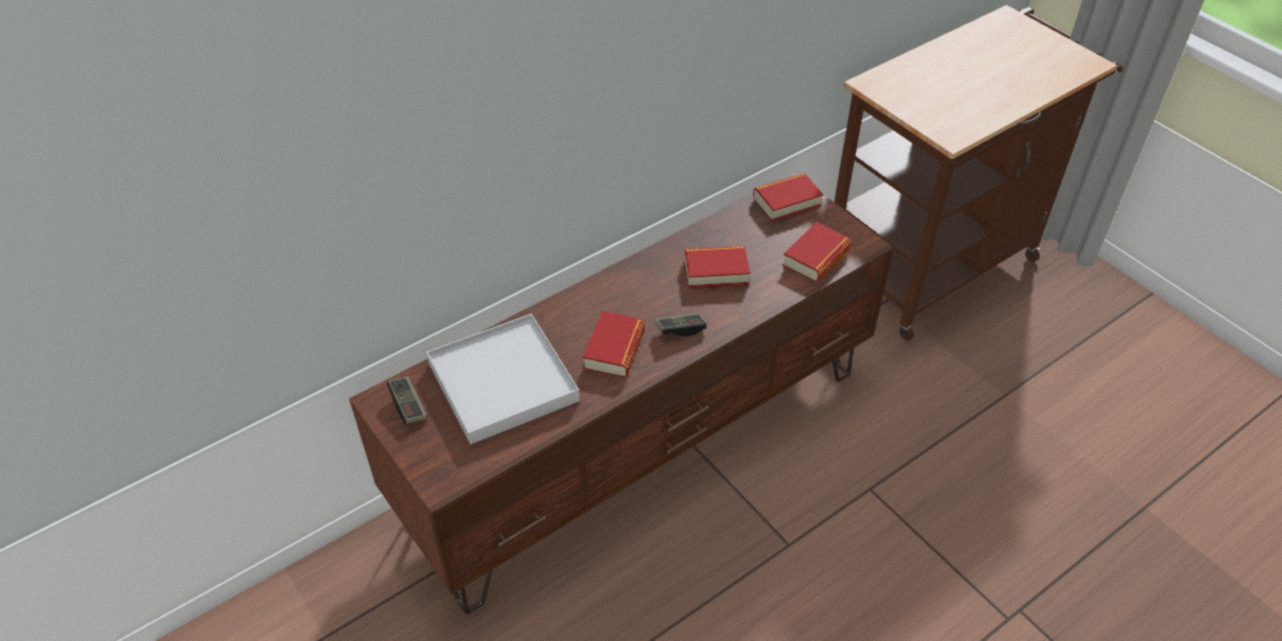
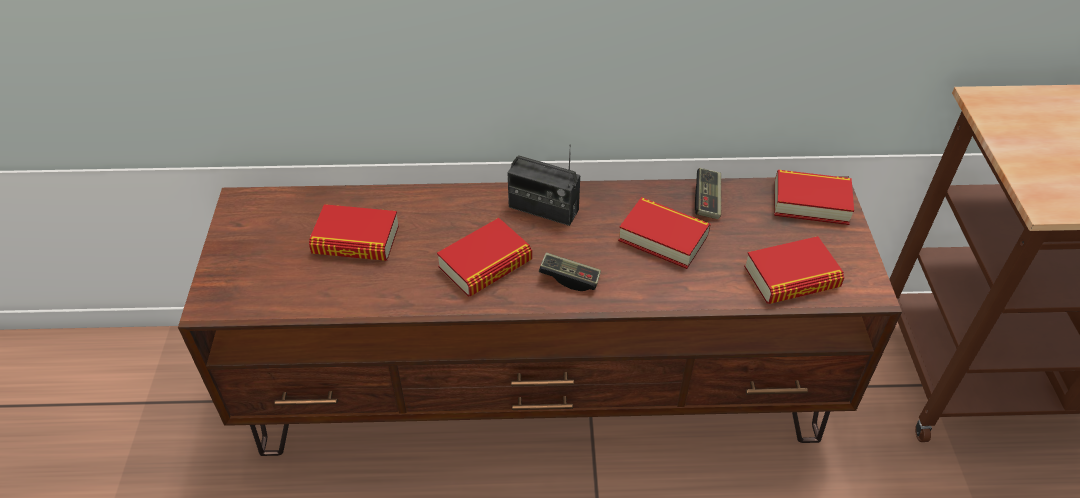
camera: 35 degrees right, 0 degrees up
(408, 406) = (258, 219): game controller -> game controller (707, 200)
(503, 381) = (356, 240): white tray -> book
(617, 291) = (543, 209): none -> radio

